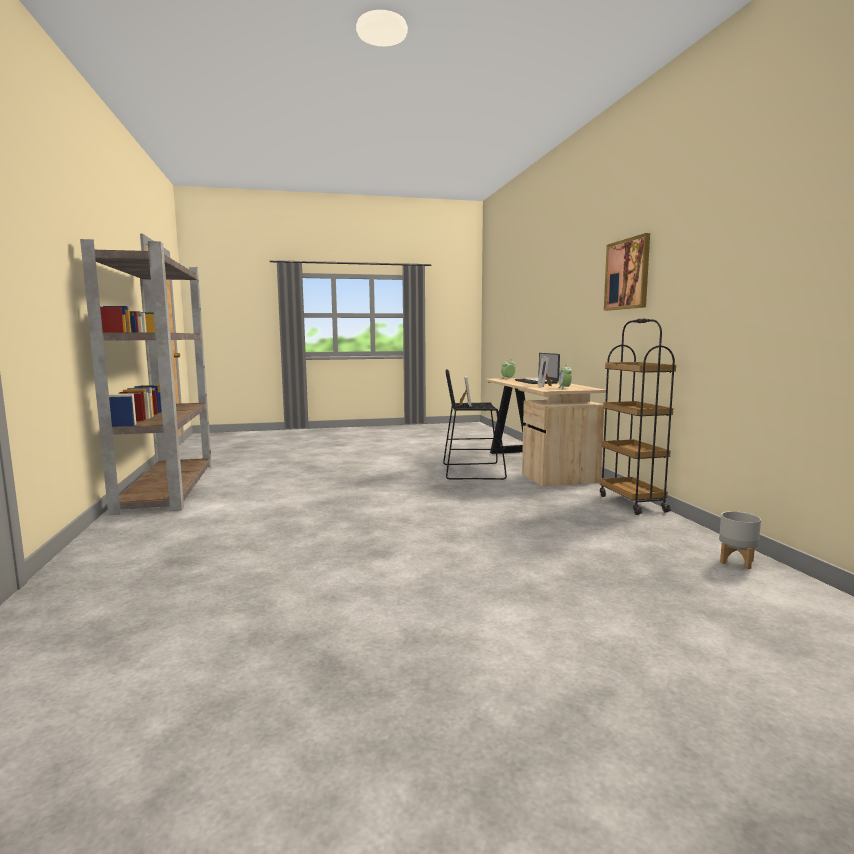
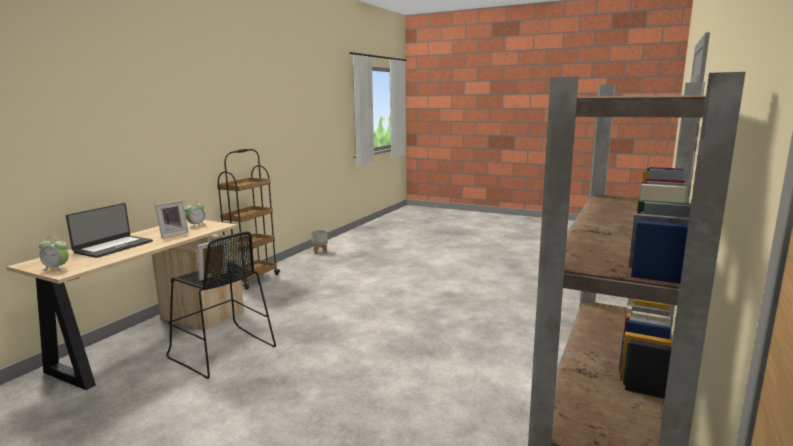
camera: 140 degrees left, 5 degrees up
(627, 274) = (185, 113): picture -> none

